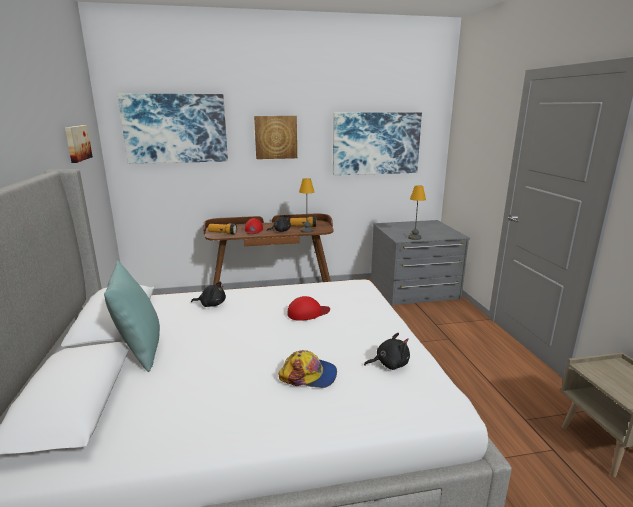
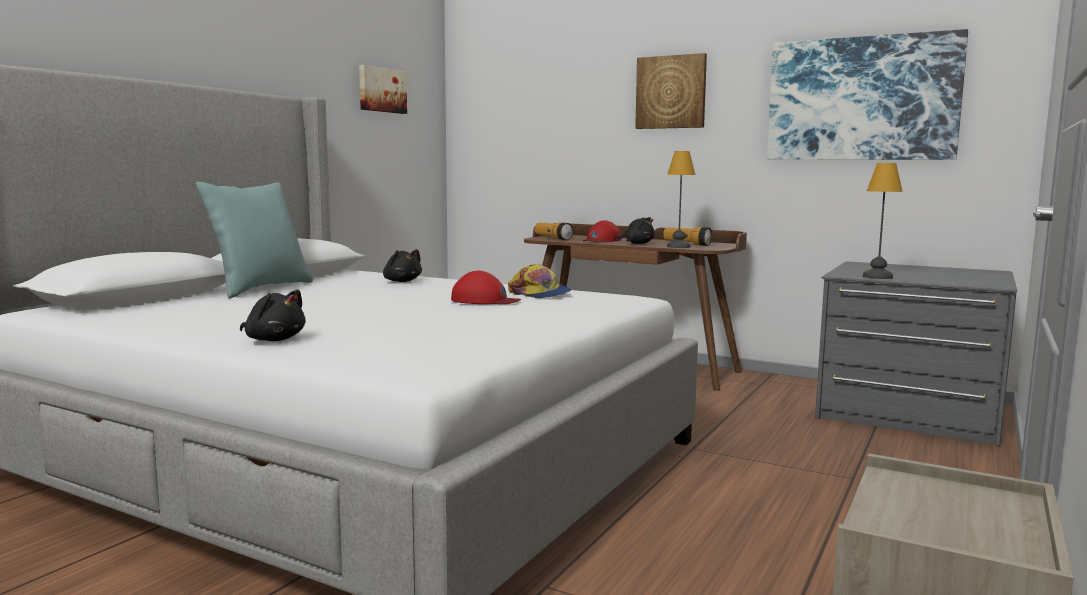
camera: 40 degrees right, 10 degrees down
(175, 128) = (530, 84): picture -> none
(309, 375) = (339, 322): cap -> cap (540, 294)
(389, 364) = (452, 338): black plush toy -> black plush toy (274, 340)

